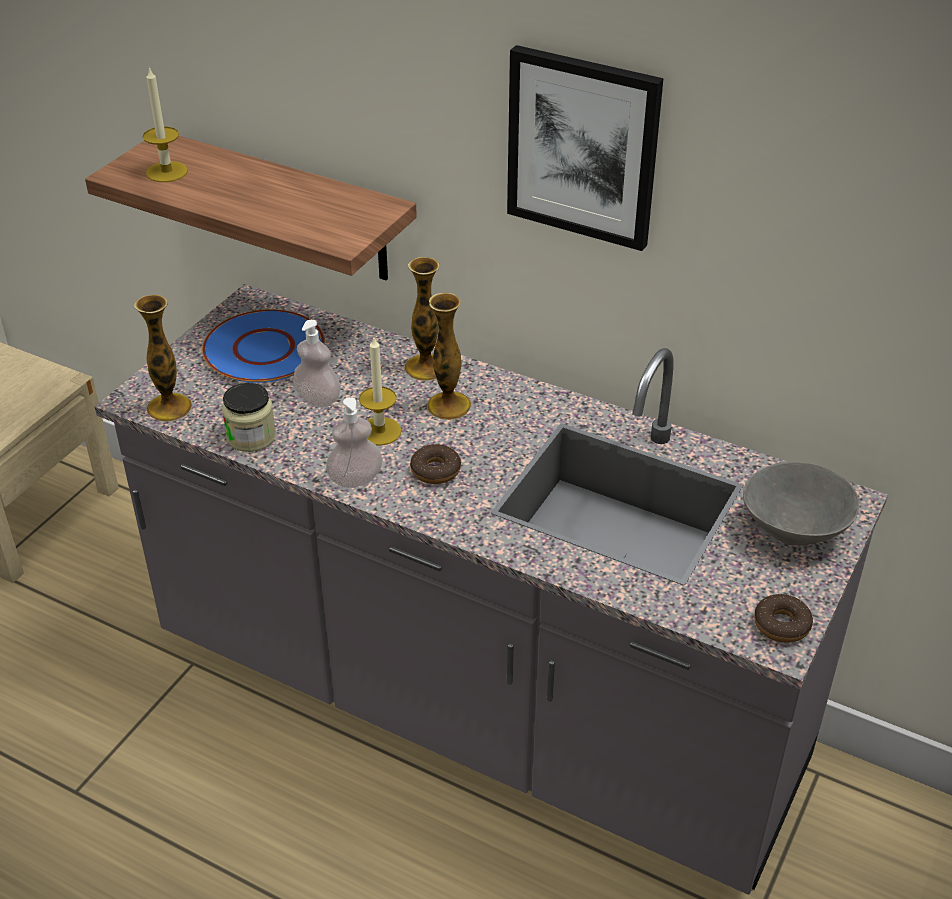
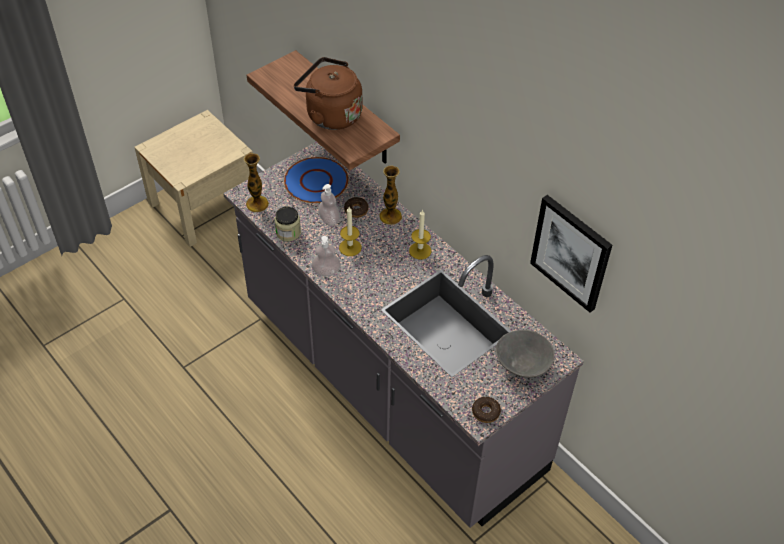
camera: 20 degrees right, 10 degrees up
(167, 172) = (287, 80): candle -> candle (420, 250)
(274, 201) = (330, 115): none -> brown kettle
(435, 470) = (366, 278): donut -> donut (356, 210)
(449, 405) = (391, 242): vase -> none
(583, 147) = (469, 144): picture -> picture (571, 252)

